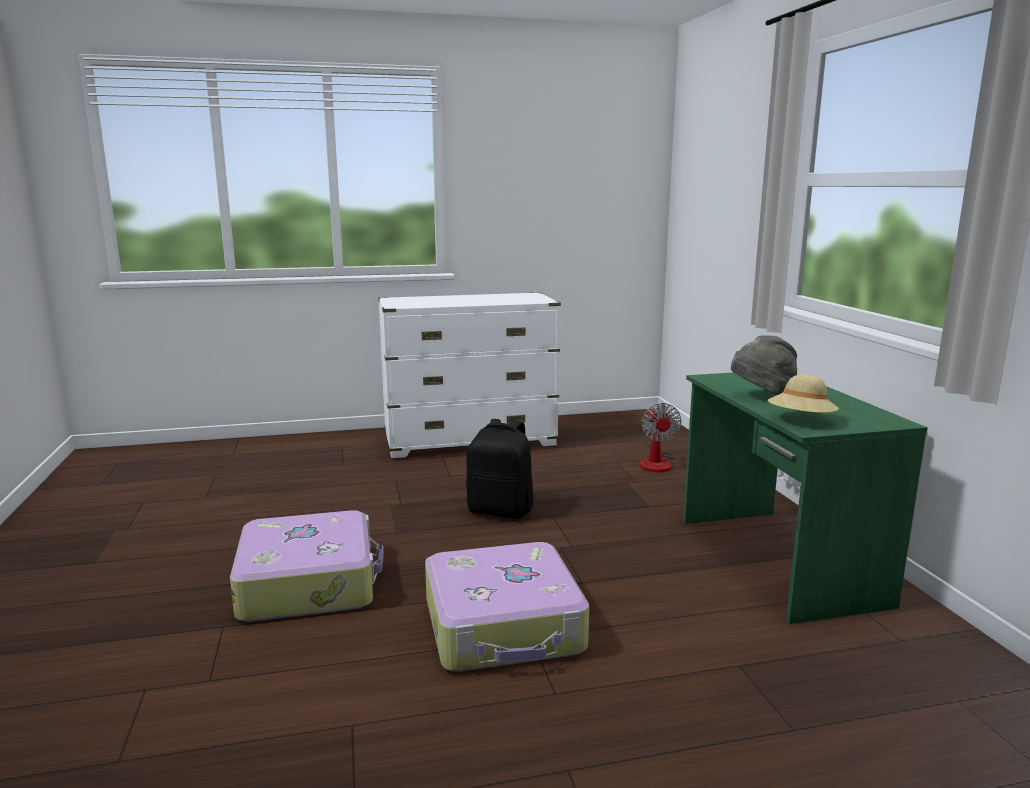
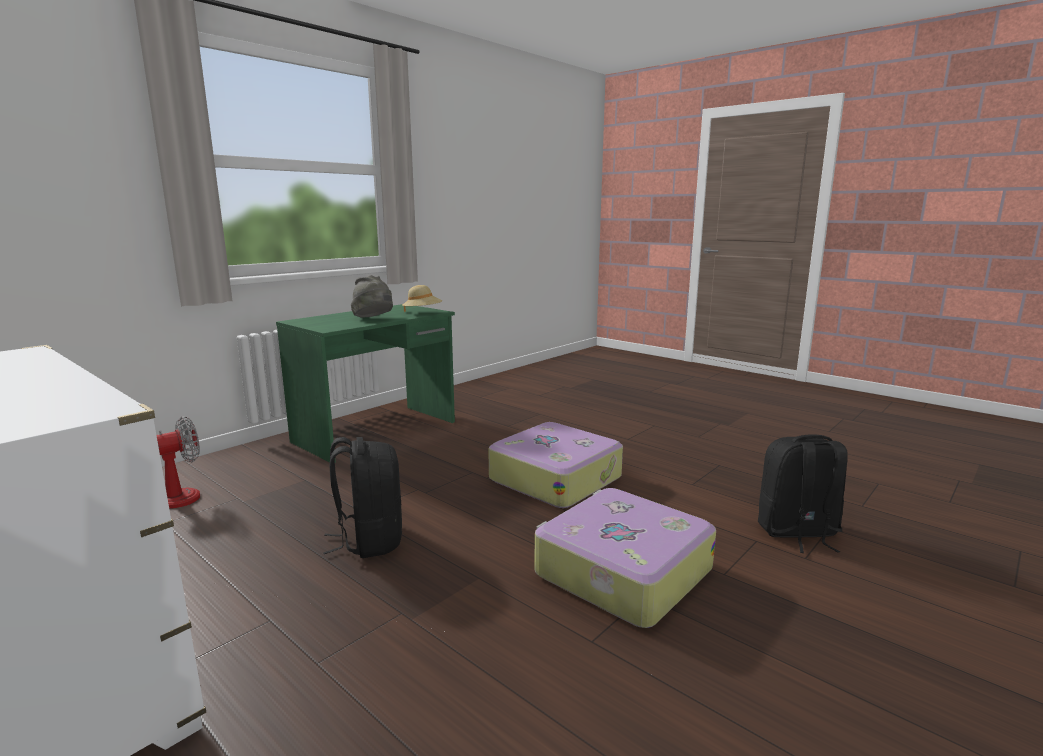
camera: 125 degrees left, 0 degrees up
(162, 723) = (797, 533): none -> black backpack

